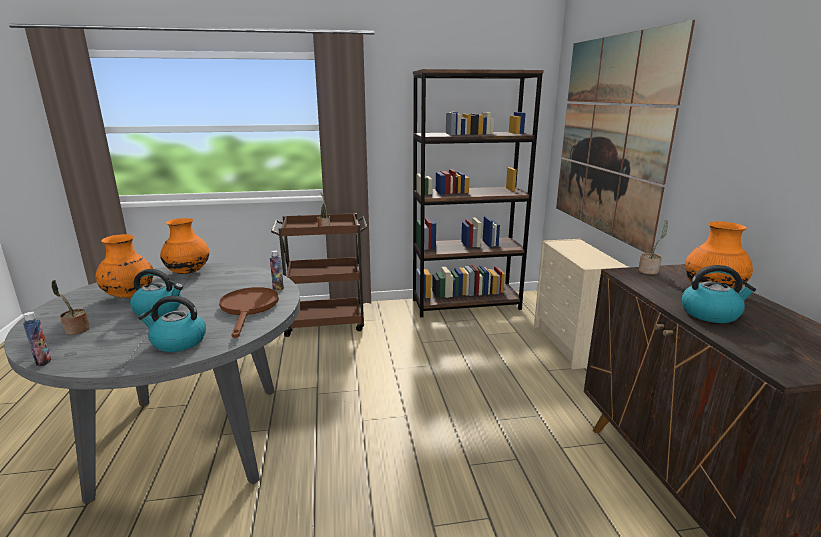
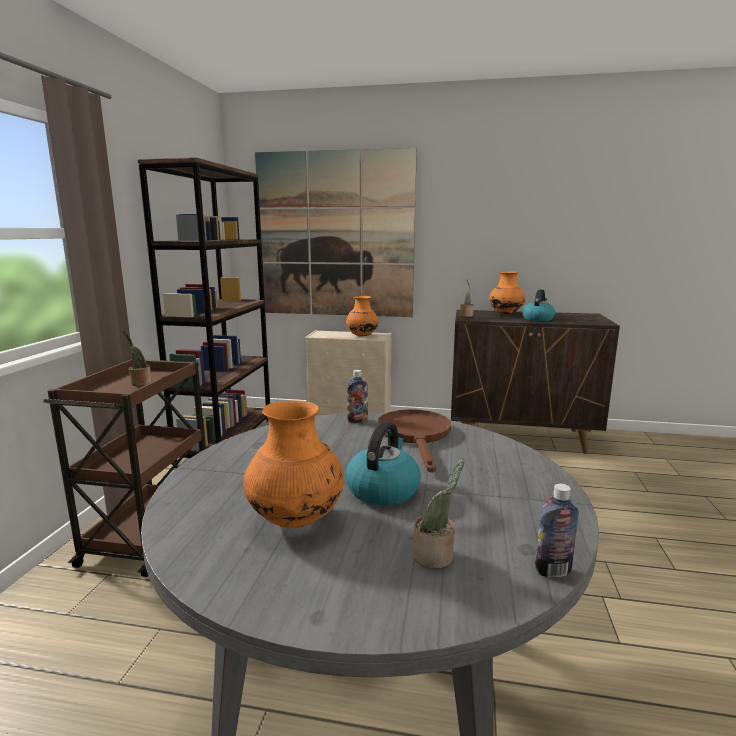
camera: 70 degrees left, 5 degrees down
(178, 342) = (502, 472): kettle -> none
(188, 272) = (220, 474): orange vase -> orange vase (362, 336)
(249, 308) = (416, 436): brown frying pan -> brown frying pan turned 75 degrees clockwise

